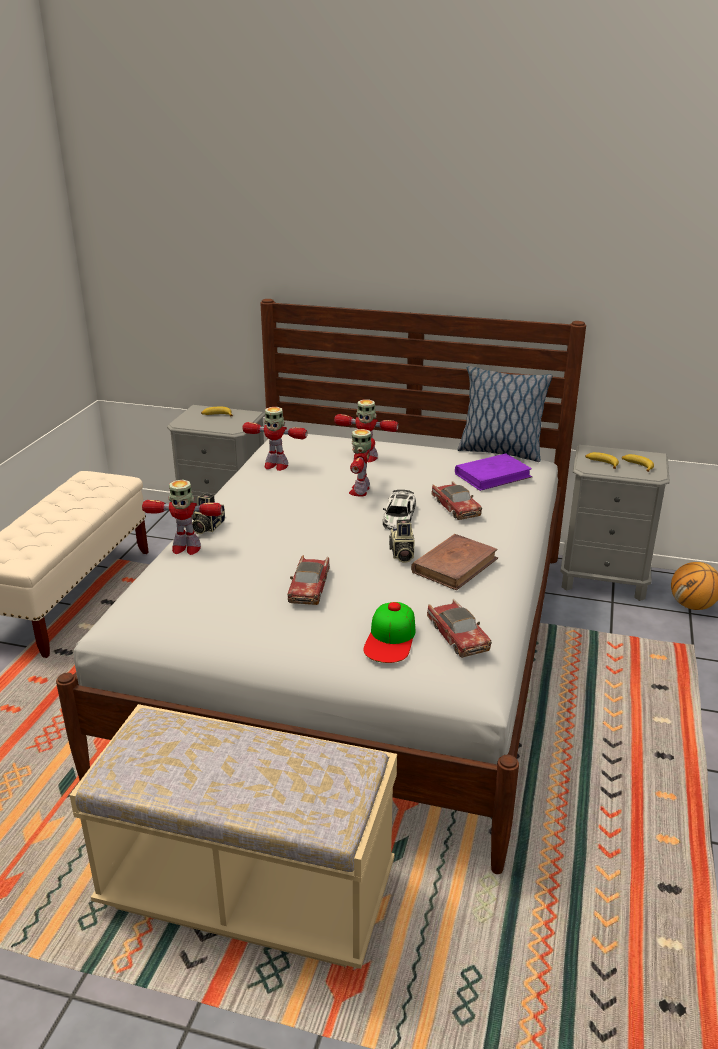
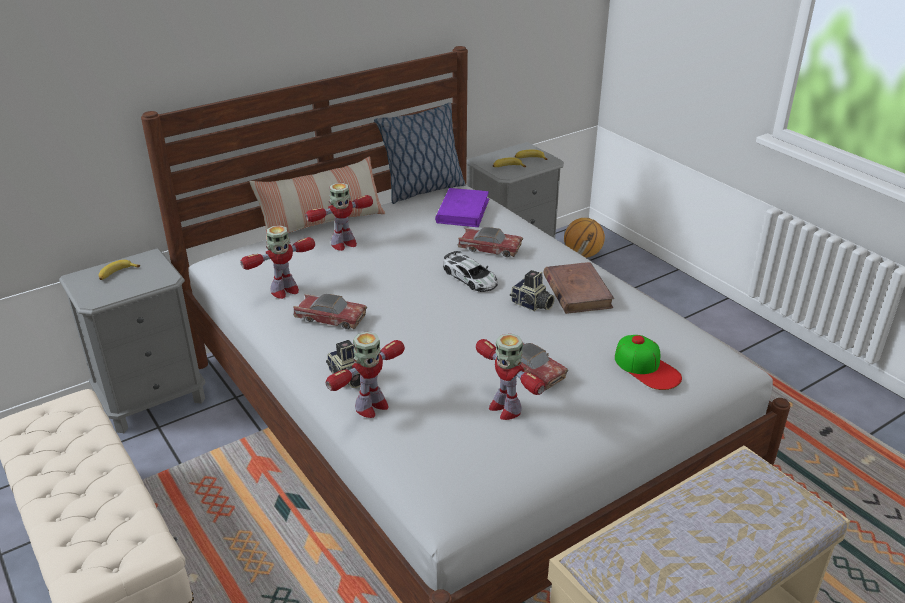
camera: 50 degrees left, 5 degrees up
(360, 490) = (401, 273): toy robot -> toy robot (505, 408)
(384, 440) = (322, 222): none -> pillow
(457, 635) = (673, 337): toy car -> toy car (330, 318)

